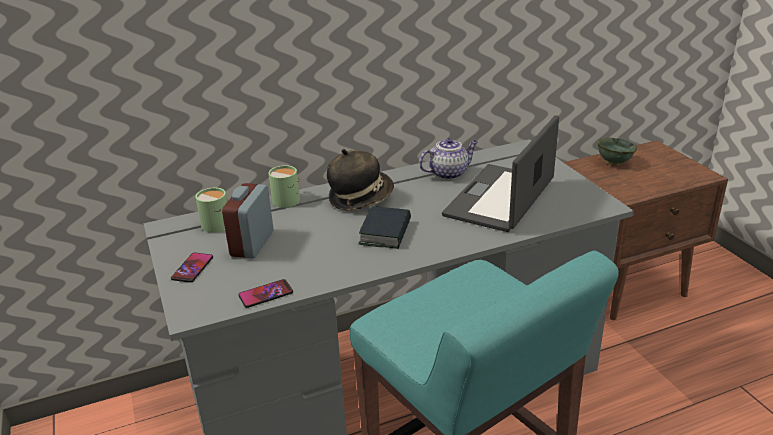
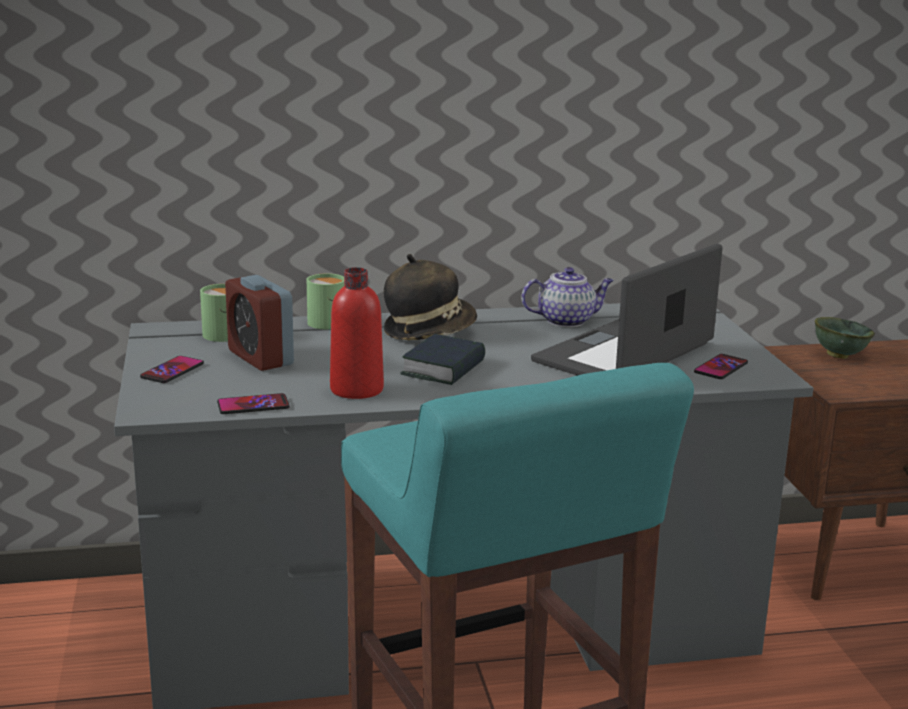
camera: 10 degrees right, 10 degrees down
(252, 244) = (260, 358): alarm clock -> alarm clock turned 60 degrees counterclockwise
(334, 265) = (356, 390): none -> red bottle
(568, 202) = (721, 368): none -> phone

